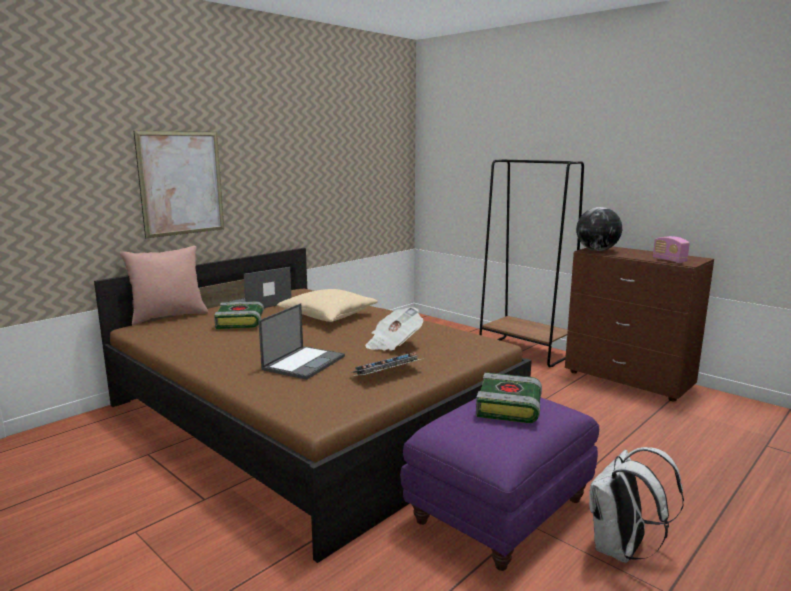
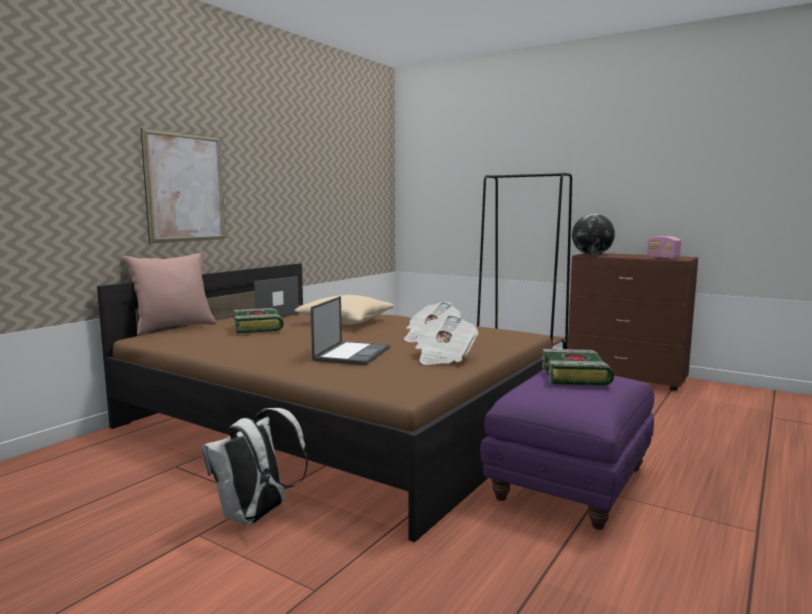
camera: 10 degrees left, 5 degrees down
(387, 374) = (443, 357): keyboard -> newspaper
(621, 550) = (698, 504): white backpack -> white backpack (256, 516)

